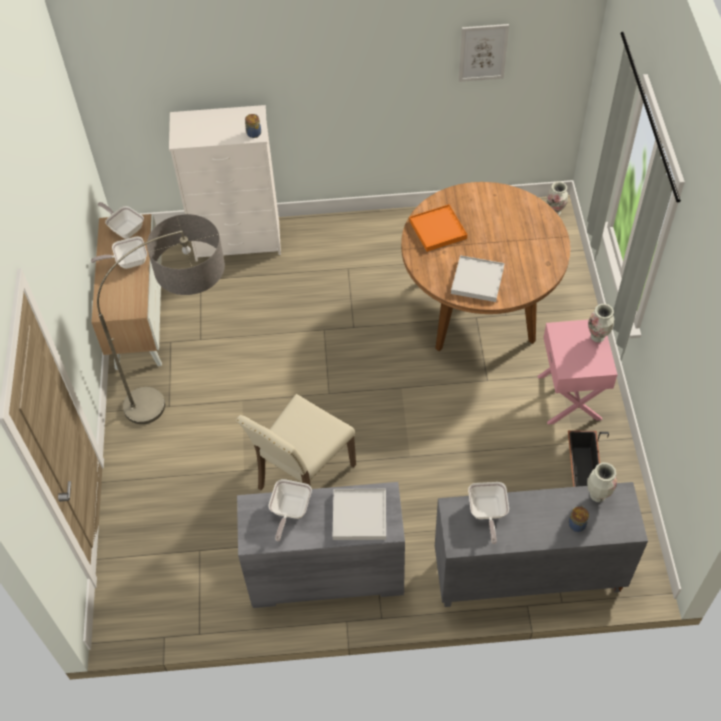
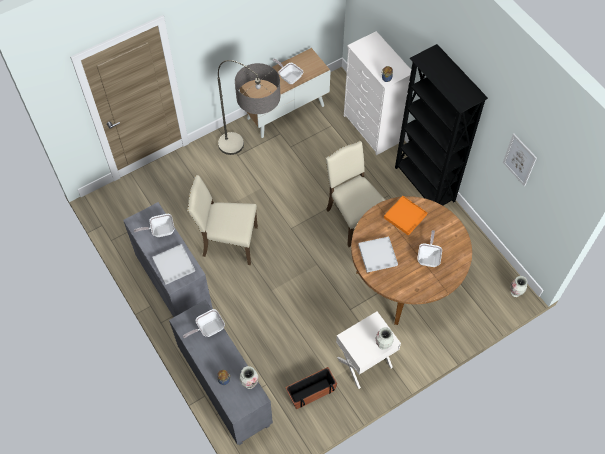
camera: 60 degrees right, 5 degrees up
(125, 228) = (311, 63): frying pan -> frying pan (429, 257)
(357, 227) = (424, 185): none -> black bookcase
(357, 318) = (353, 218): none -> beige chair
(570, 397) = (365, 363): pink nightstand -> white nightstand

